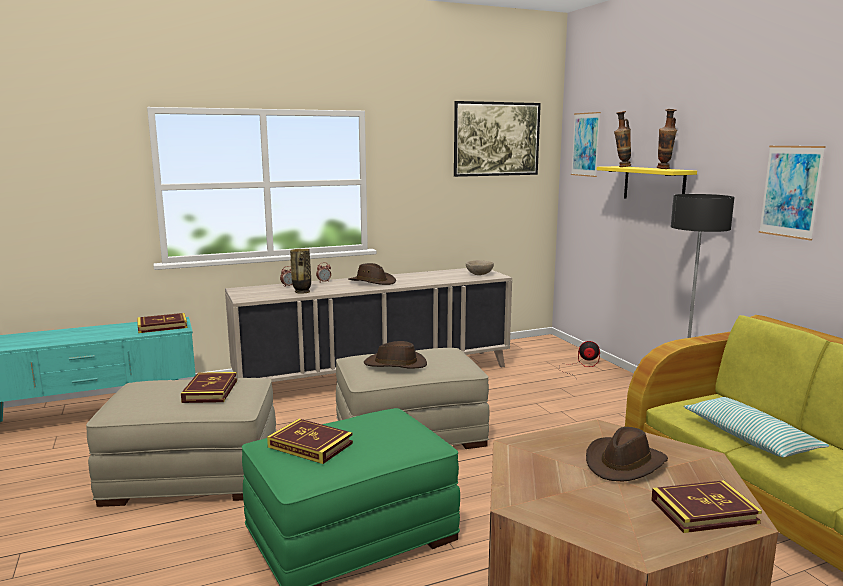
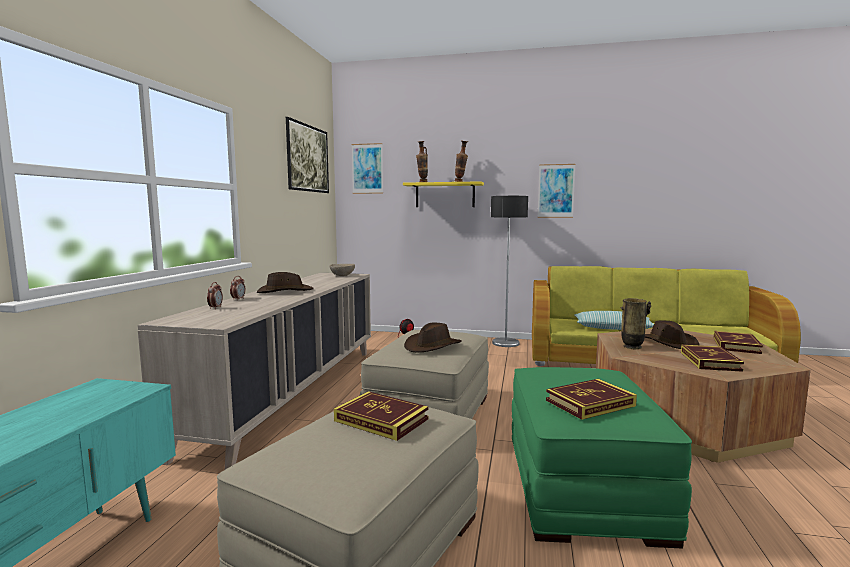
camera: 55 degrees left, 5 degrees down
(162, 326) = (98, 396): book -> book (710, 361)
(302, 292) = (256, 308): vase -> vase (632, 347)

